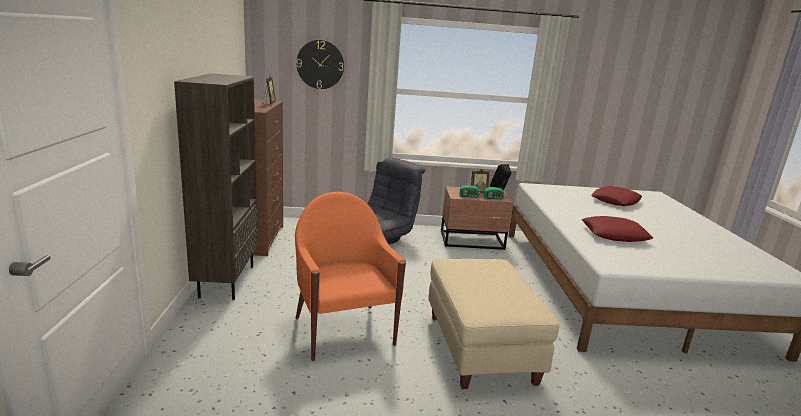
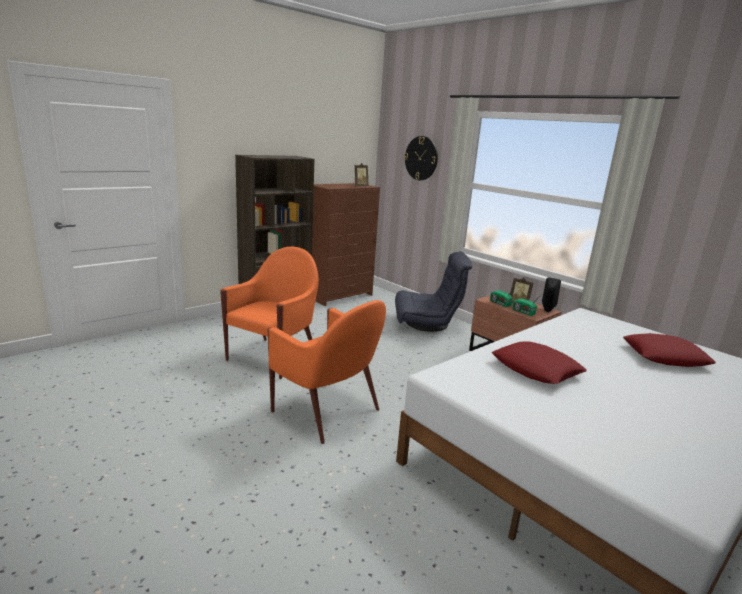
camera: 50 degrees right, 0 degrees up
(481, 348) = (327, 412): beige ottoman -> orange armchair

